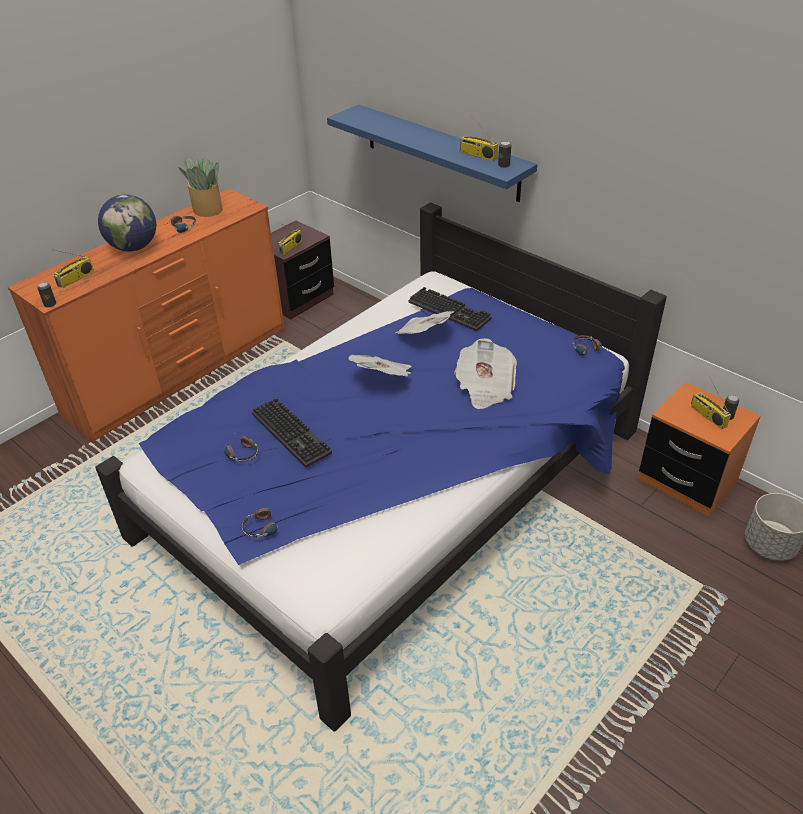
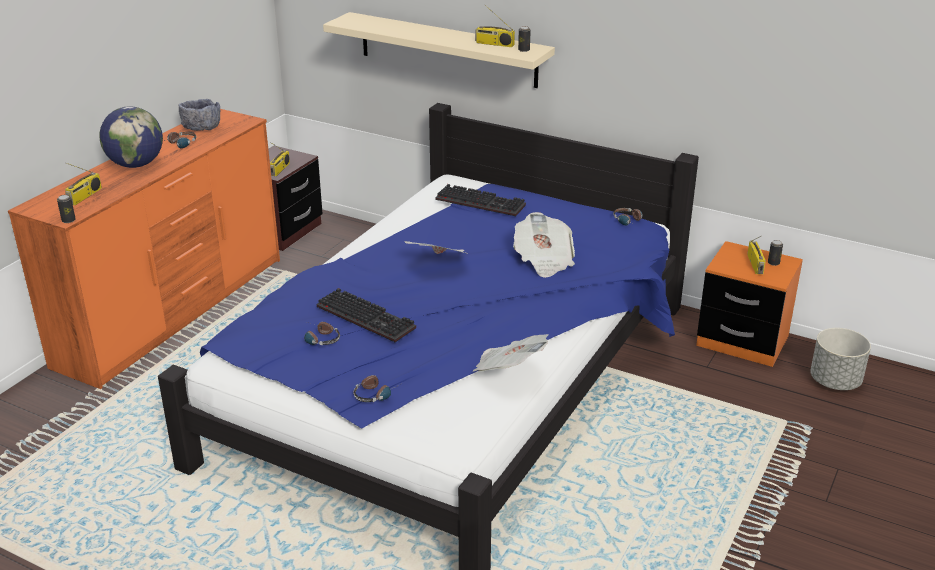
camera: 15 degrees left, 10 degrees down
(208, 210) = (201, 127): potted plant -> grey bowl
(424, 335) = (463, 225): newspaper -> newspaper (509, 369)
(441, 152) = (447, 49): blue shelf -> beige shelf
(707, 416) = (756, 264): radio -> radio turned 135 degrees counterclockwise

